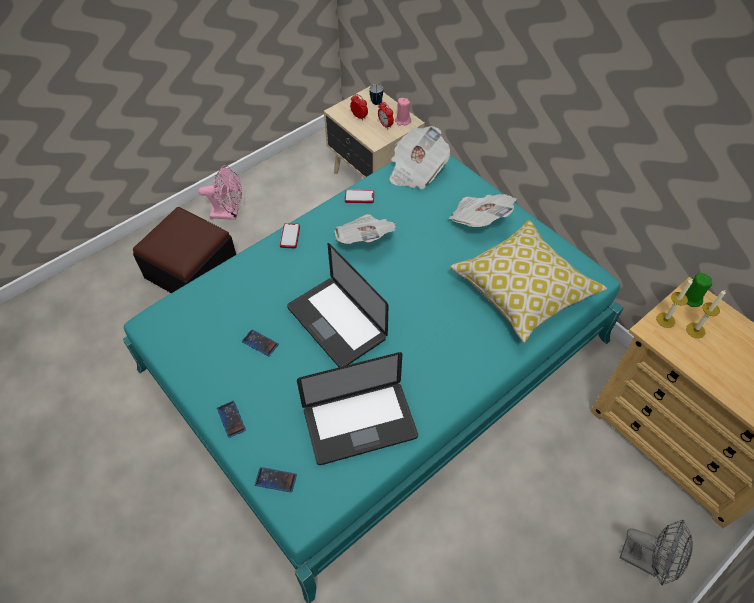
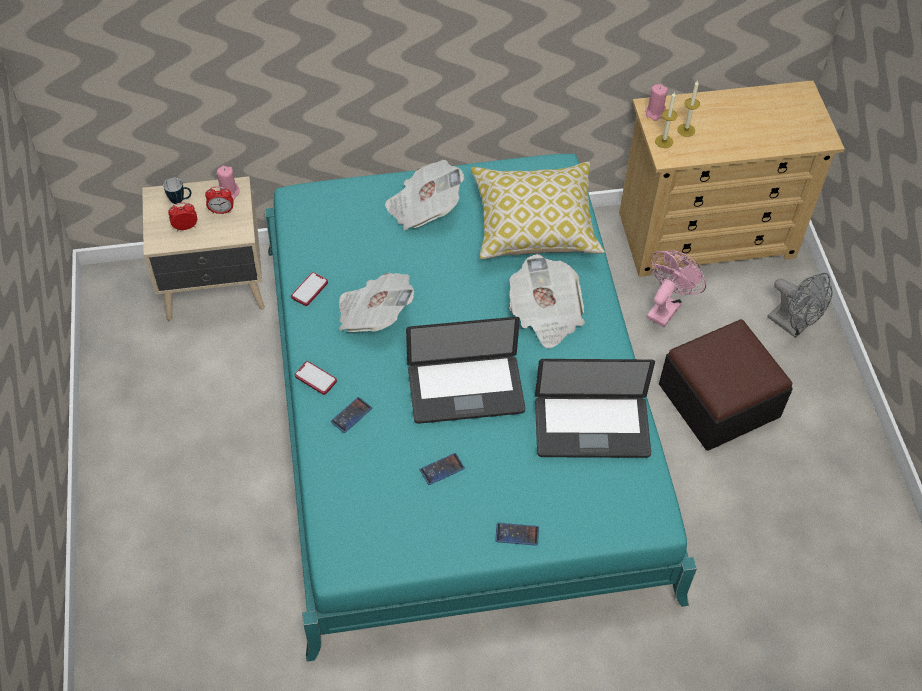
camera: 60 degrees left, 0 degrees up
(191, 269) = (197, 541): ottoman -> ottoman (719, 400)
(229, 213) = (138, 461): pink fan -> pink fan (666, 307)
(275, 480) = (608, 524): phone -> phone (351, 415)
(360, 423) = (591, 428): laptop -> laptop turned 75 degrees clockwise
(416, 170) = (313, 222): newspaper -> newspaper (545, 315)
(646, 560) = (792, 325): grey fan -> grey fan turned 75 degrees clockwise
(690, 299) = (655, 113): green candle -> pink candle

